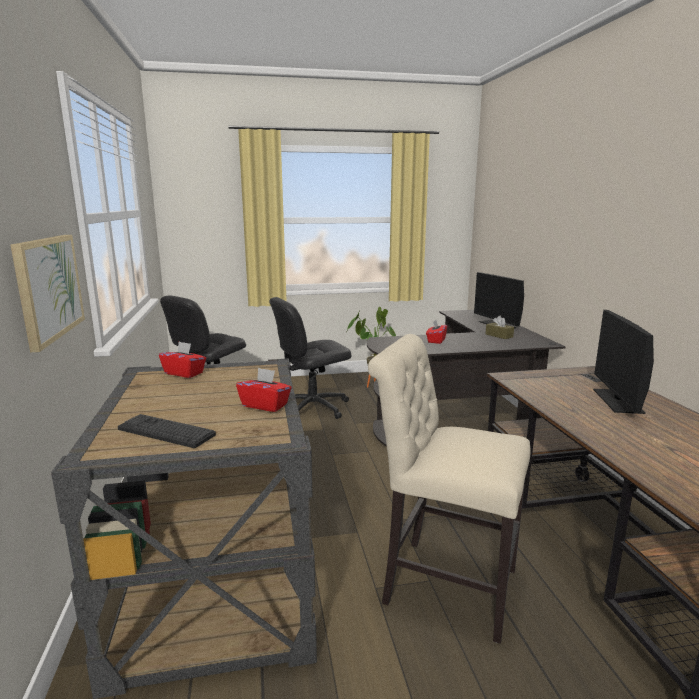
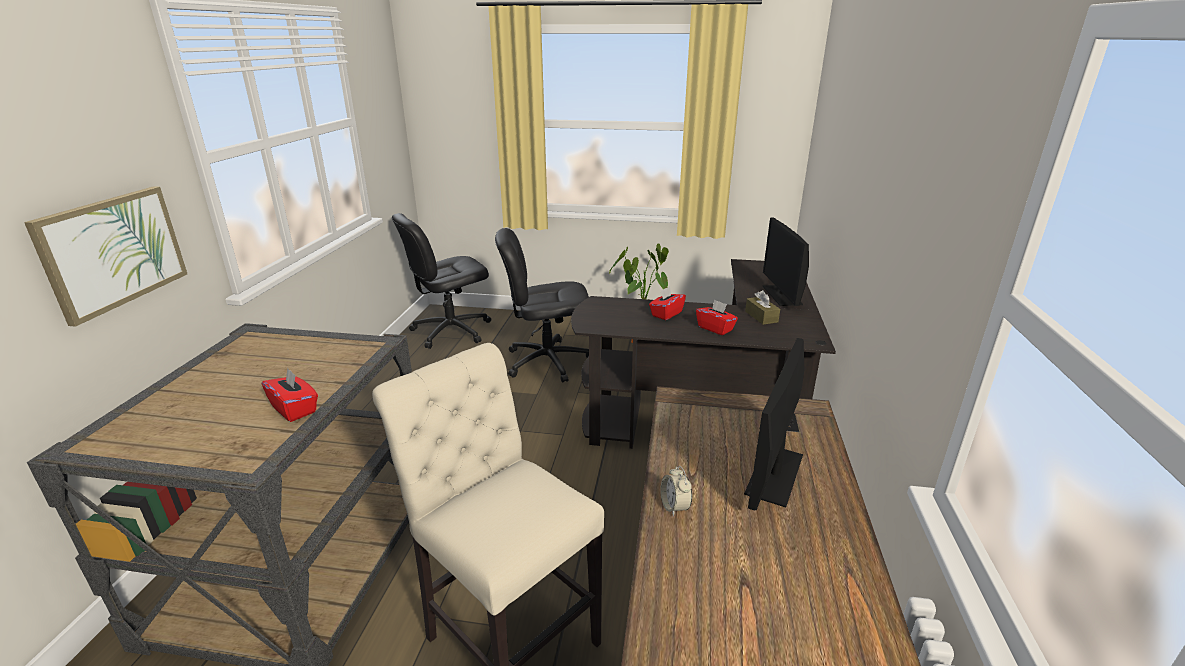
camera: 20 degrees right, 10 degrees up
(166, 432) = (167, 429): keyboard -> none
(184, 373) = (282, 342): red tissue box -> red tissue box (715, 328)
(584, 424) = (674, 507): none -> alarm clock

